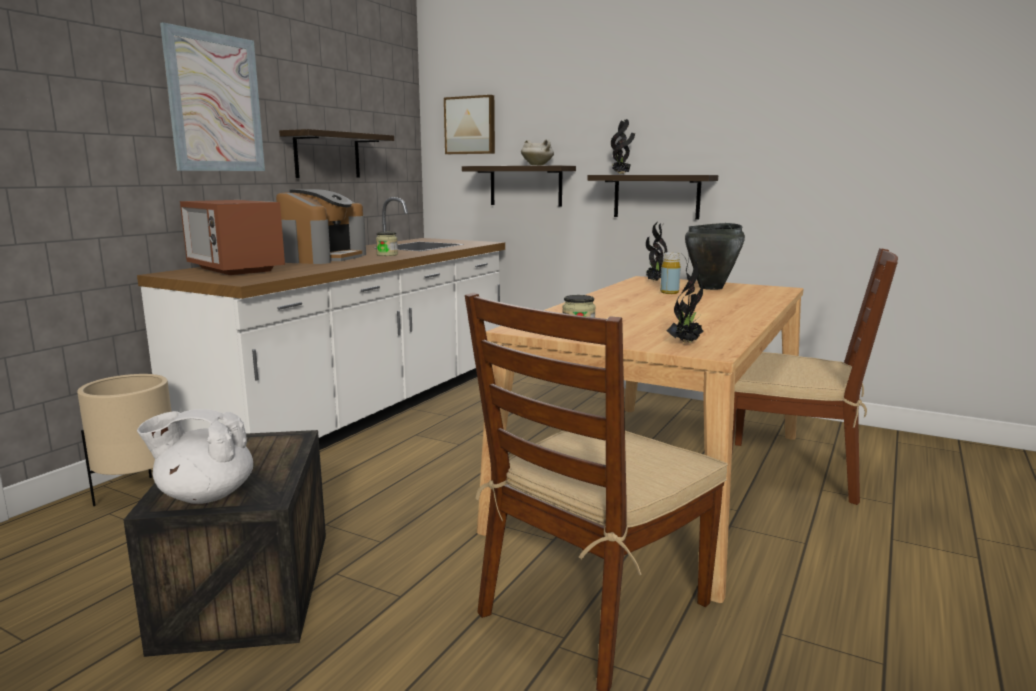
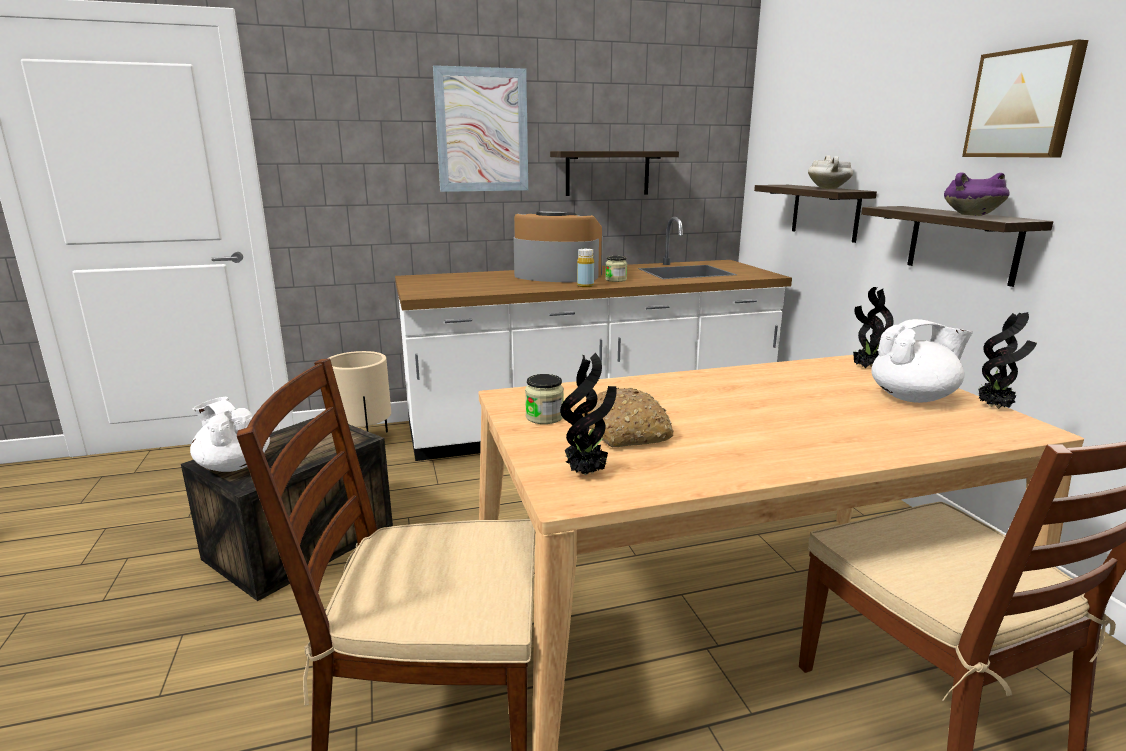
camera: 45 degrees right, 5 degrees up
(234, 269) = (458, 280): microwave -> none
(322, 257) = (556, 275): coffee machine -> coffee machine turned 135 degrees counterclockwise
(470, 125) = (786, 135): picture -> picture (1024, 104)
(621, 174) = (913, 208): potted plant -> potted plant (995, 407)
(644, 326) = (626, 432): none -> bread
(669, 292) = (824, 391): yellow bottle -> yellow bottle (585, 285)
(672, 174) = (971, 215): none -> purple cooking pot
(711, 288) = (913, 398): black cooking pot -> white teapot

